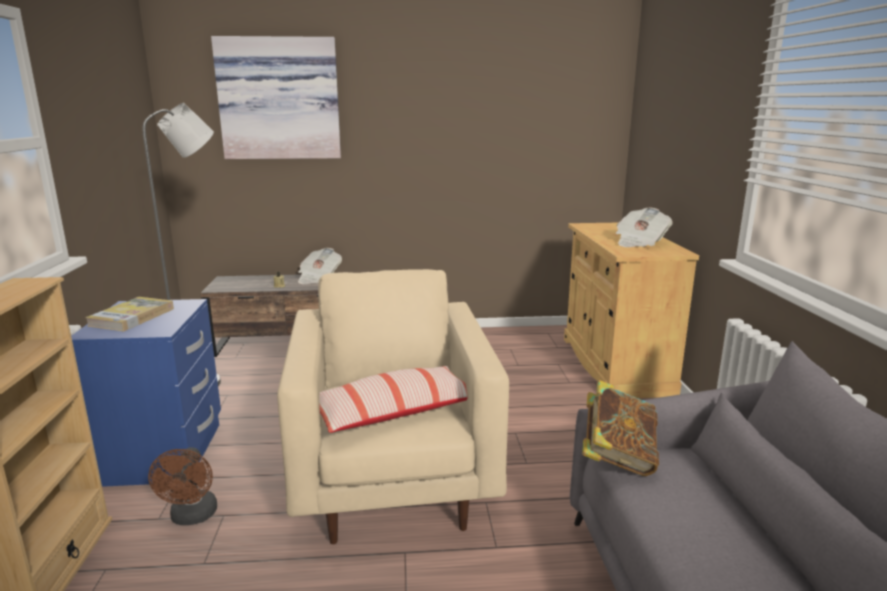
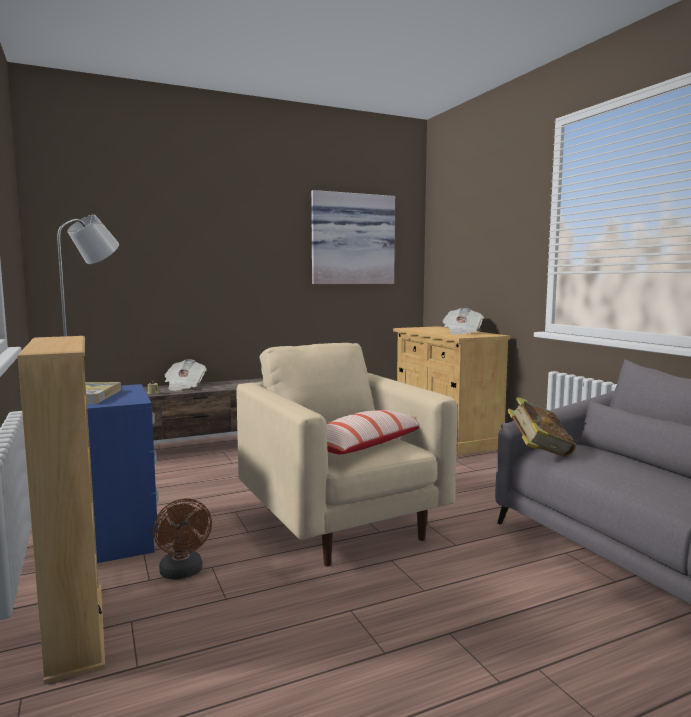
camera: 20 degrees left, 10 degrees down
(279, 99) = (147, 225): picture -> picture (352, 239)

